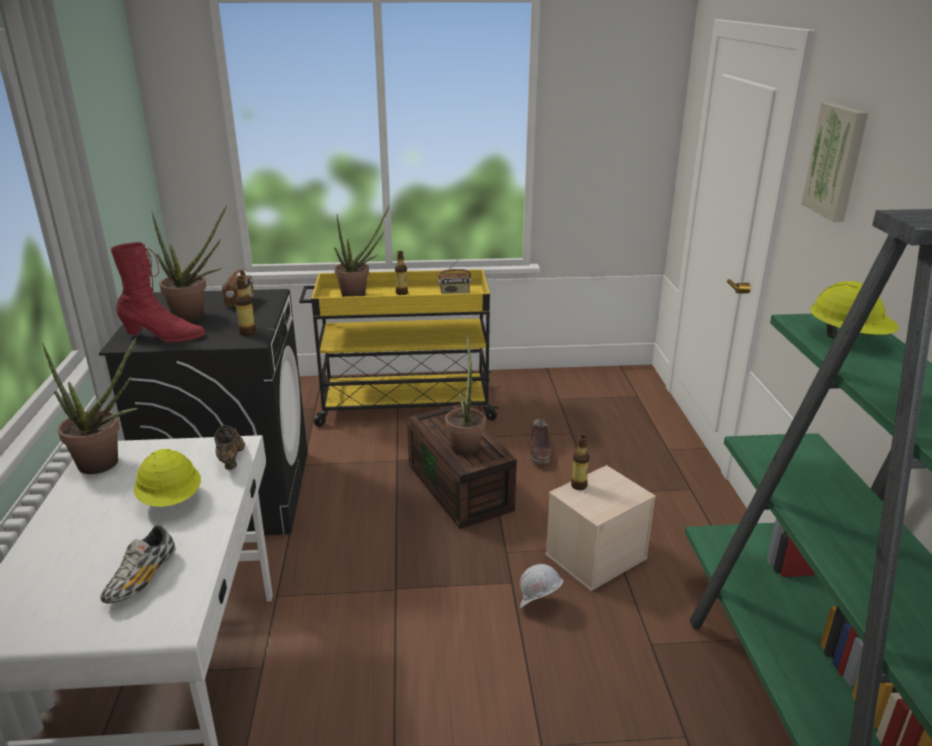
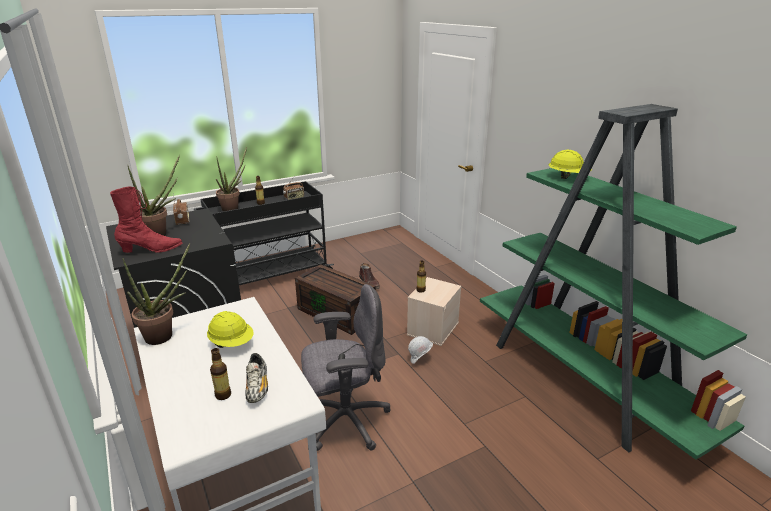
camera: 25 degrees left, 0 degrees up
(231, 458) = (247, 313): brown shoe -> none
(248, 333) = (209, 237): bottle -> bottle (223, 395)
(359, 668) = (345, 421): none -> grey office chair
(403, 405) = (269, 276): yellow cart -> black cart
(465, 444) = (341, 284): potted plant -> none
(837, 161) = (524, 94): picture -> none

